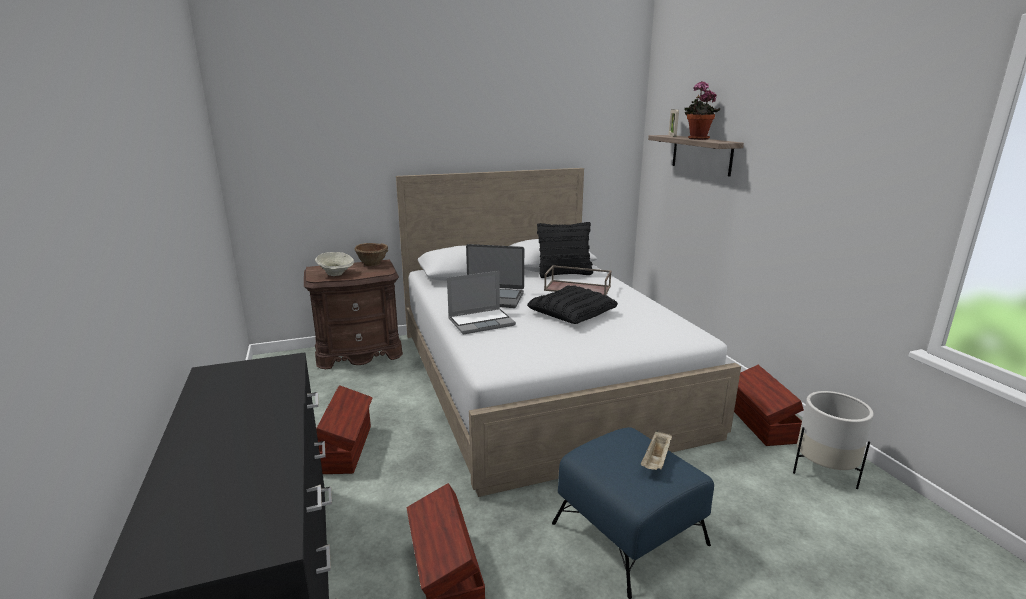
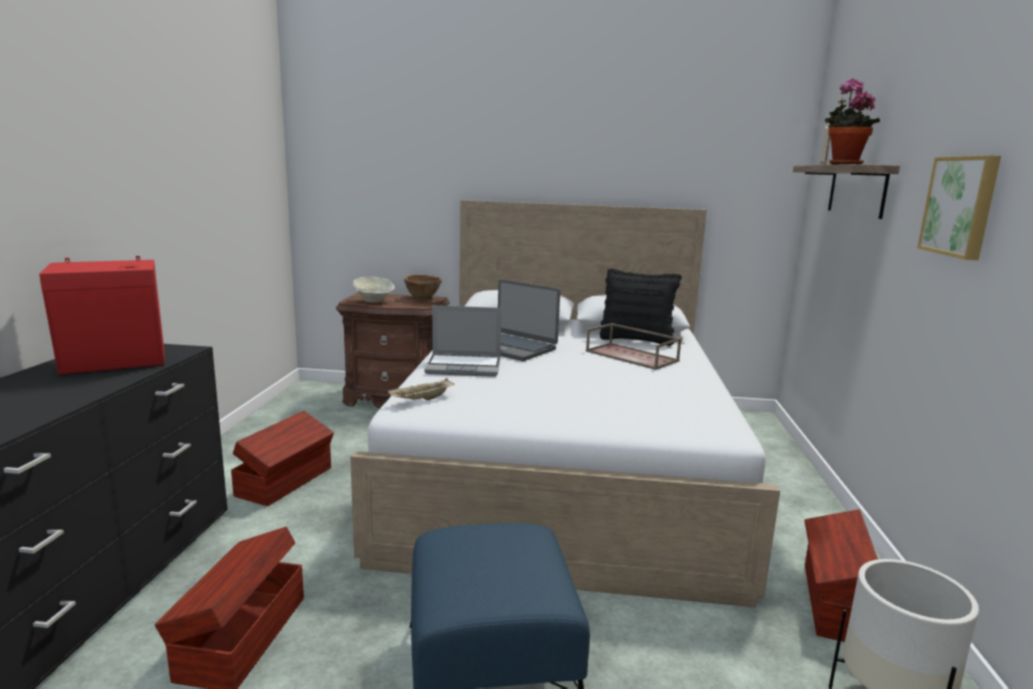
camera: 25 degrees right, 5 degrees down
(251, 389) = (116, 363): none -> red speaker
(571, 313) = (584, 378): black pillow -> none
(656, 460) = (520, 569): beige tray -> beige tray (421, 400)
(804, 175) = (961, 206): none -> picture

